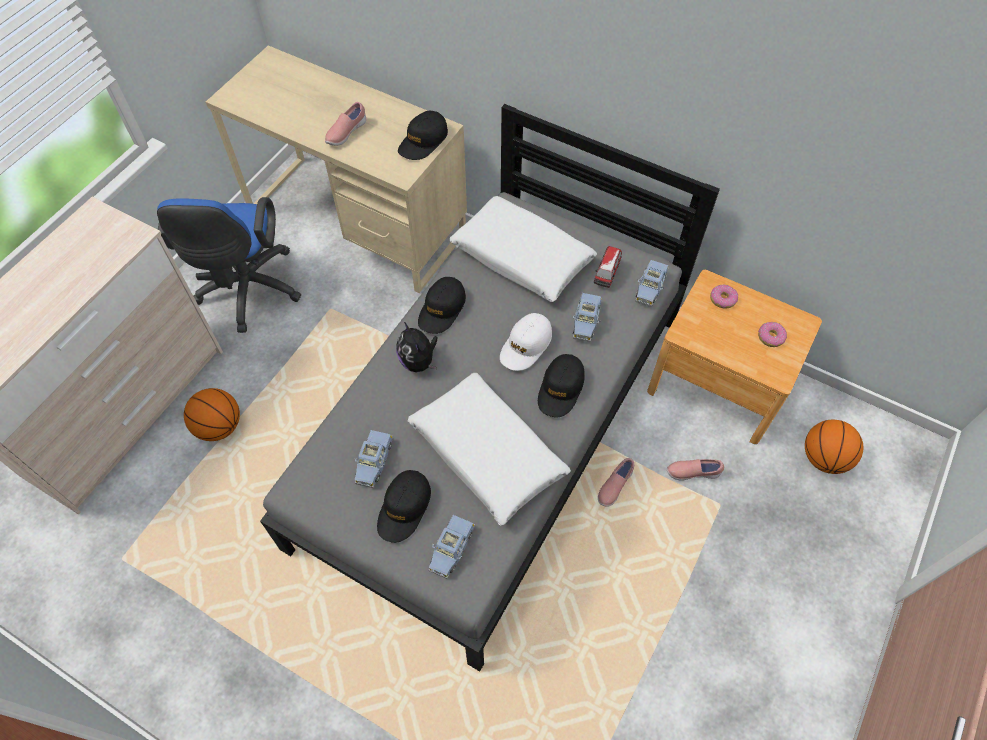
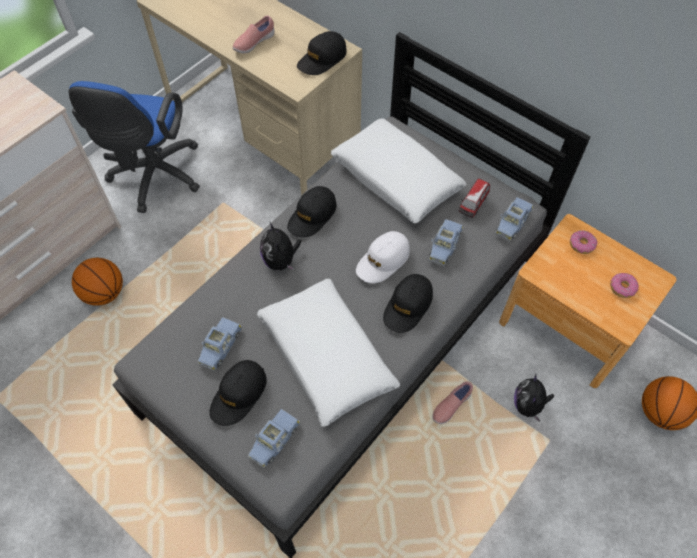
camera: 10 degrees right, 0 degrees up
(692, 472) = (528, 405): pink shoe -> plush toy

